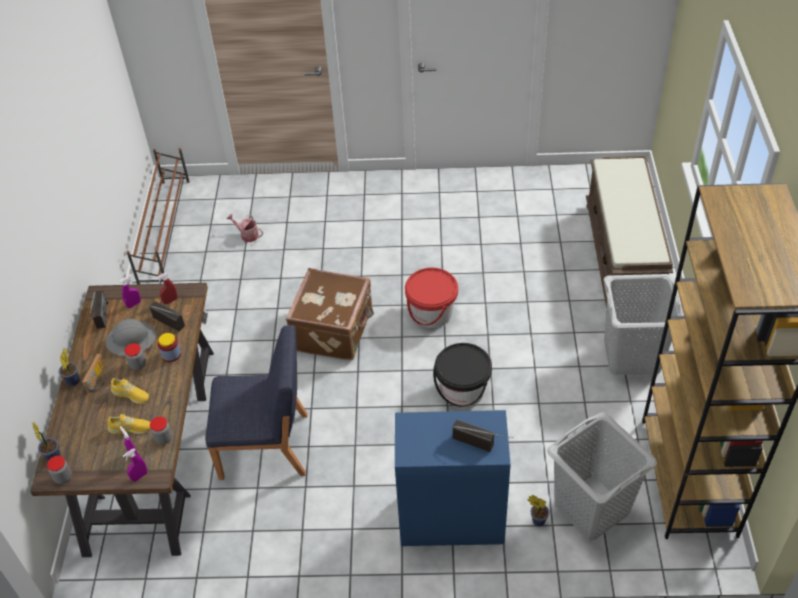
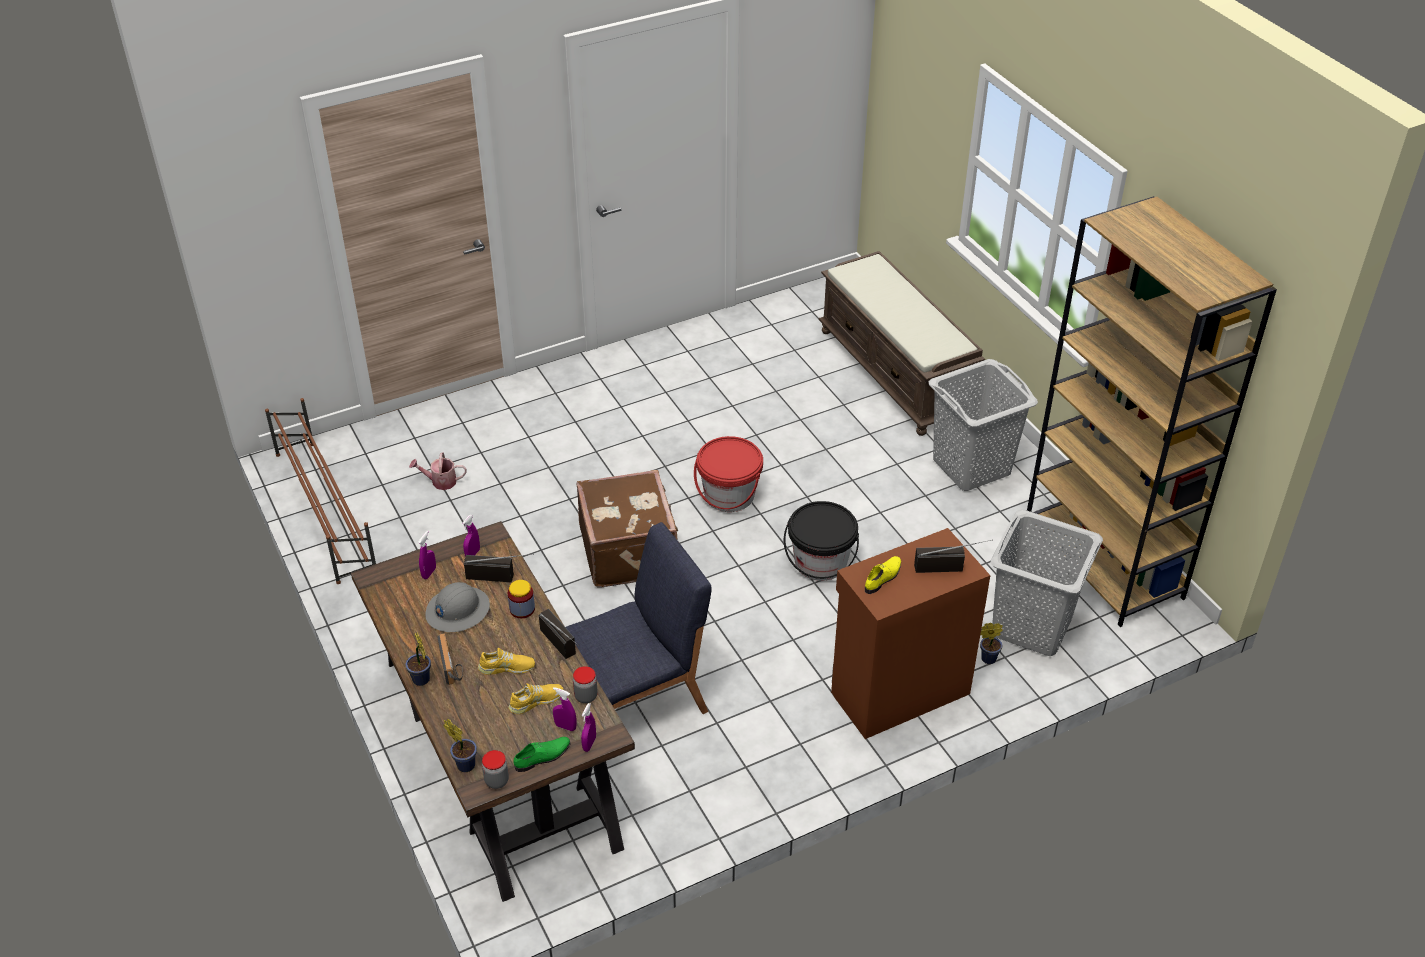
camera: 30 degrees left, 5 degrees down
(102, 322) = (404, 605): radio -> radio (566, 649)
(104, 473) = (543, 757): none -> green shoe
(138, 365) = (489, 634): jar -> none
(170, 301) = (472, 554): red spray bottle -> purple spray bottle
(425, 432) = (883, 577): none -> yellow shoe
(450, 518) = (898, 692): blue cabinet -> brown cabinet

